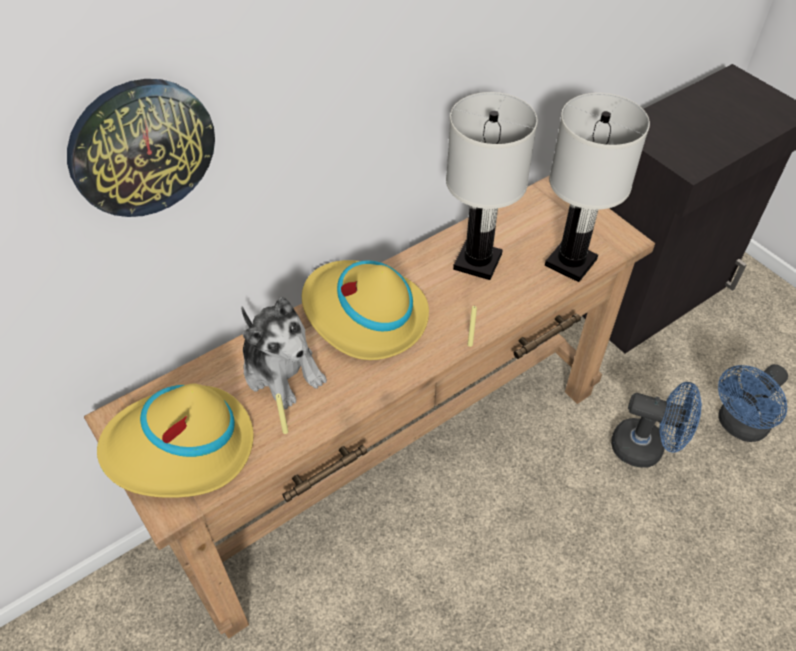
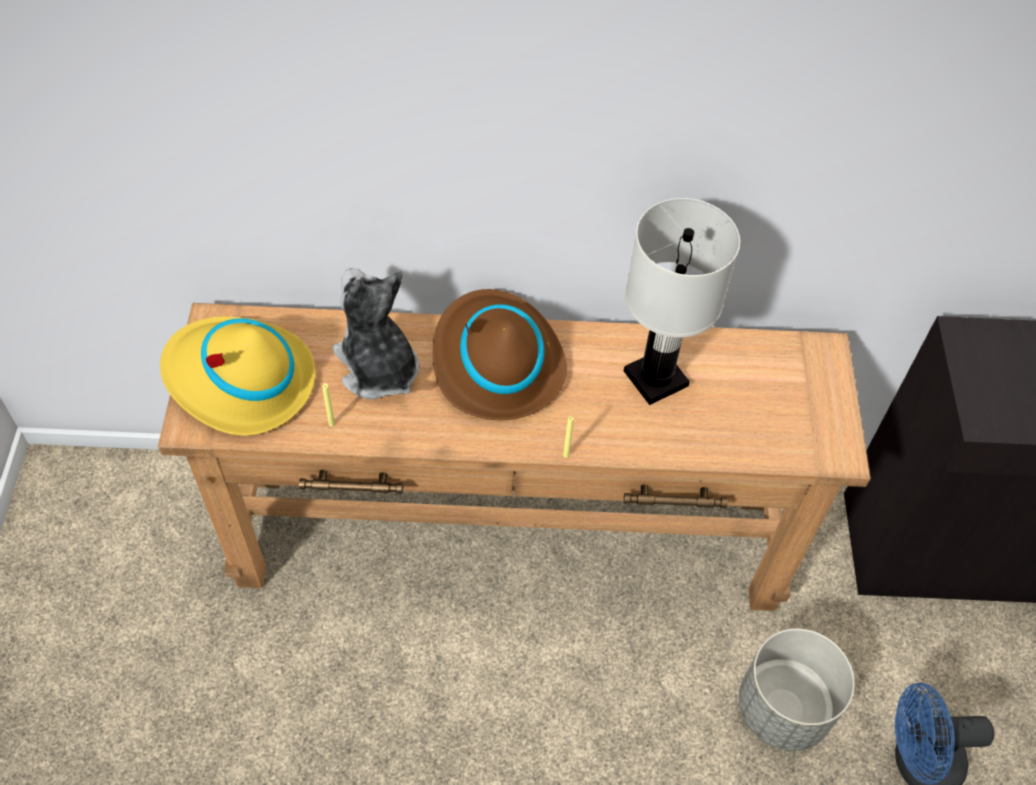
camera: 35 degrees right, 5 degrees up
(141, 148) = (303, 95): wall clock -> none
(282, 370) = (377, 367): plush toy -> plush toy turned 150 degrees clockwise
(364, 315) = (496, 362): yellow hat -> brown hat
(569, 262) = (751, 439): white table lamp -> none
(646, 448) = (783, 707): blue fan -> grey planter

